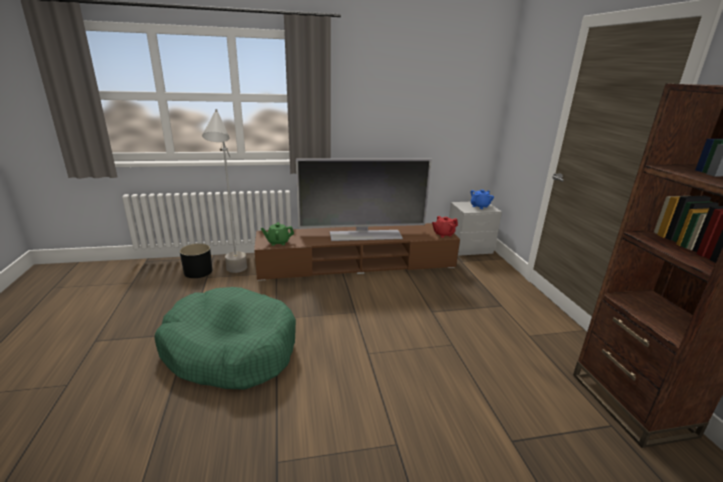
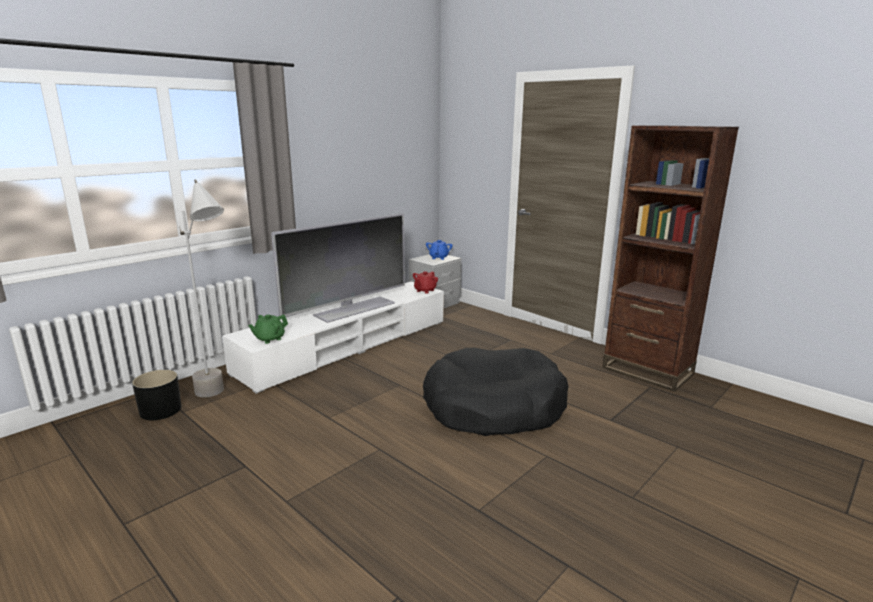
camera: 35 degrees left, 5 degrees down
(230, 350) = (318, 459): green dog bed -> none
(357, 264) = (348, 346): brown tv stand -> white tv stand
(406, 367) = (493, 407): none -> black dog bed

